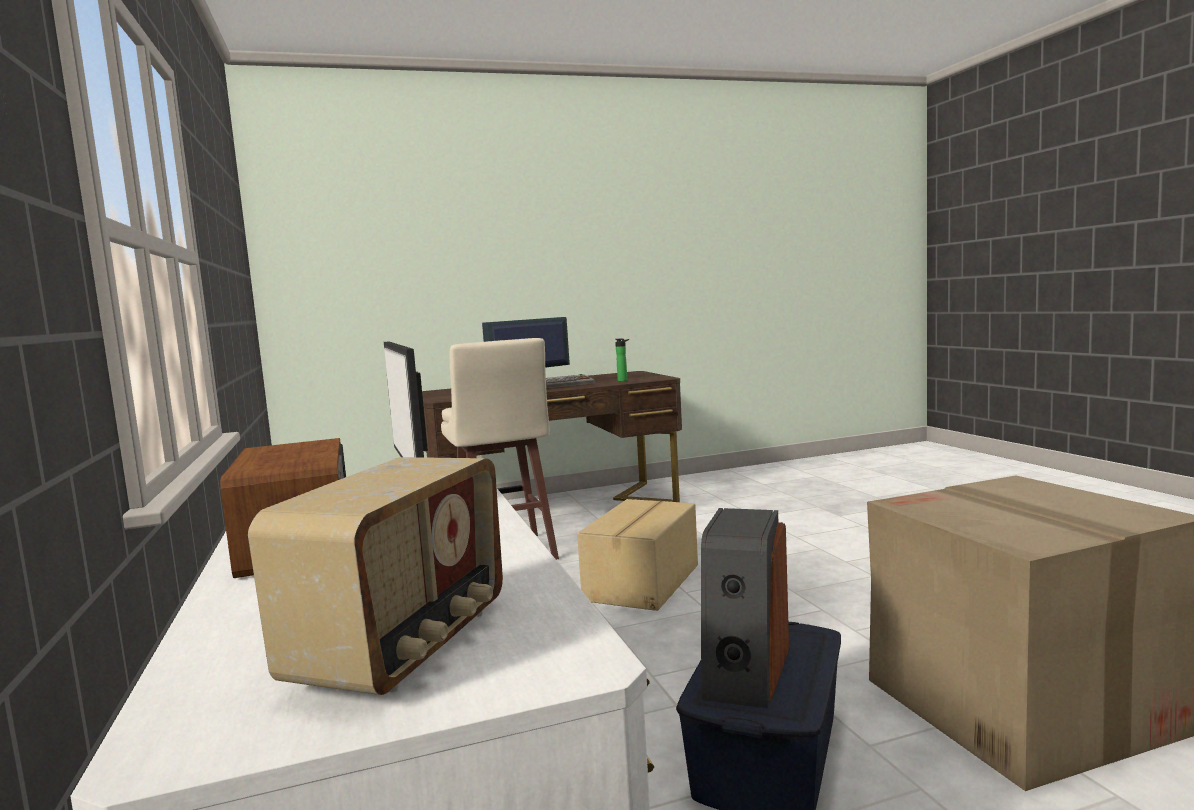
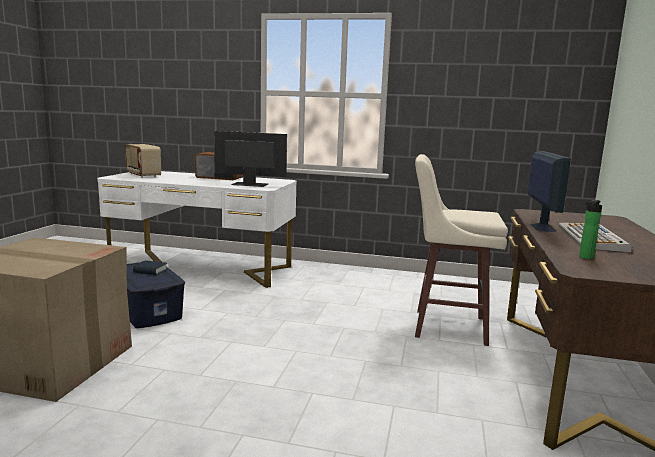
camera: 120 degrees right, 5 degrees up
(644, 582) = (331, 346): cardboard box -> none
(744, 672) = (150, 271): speaker -> book

